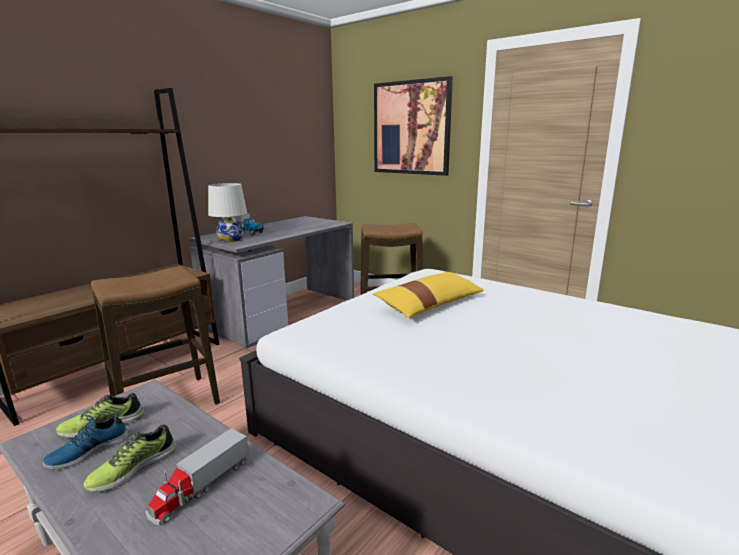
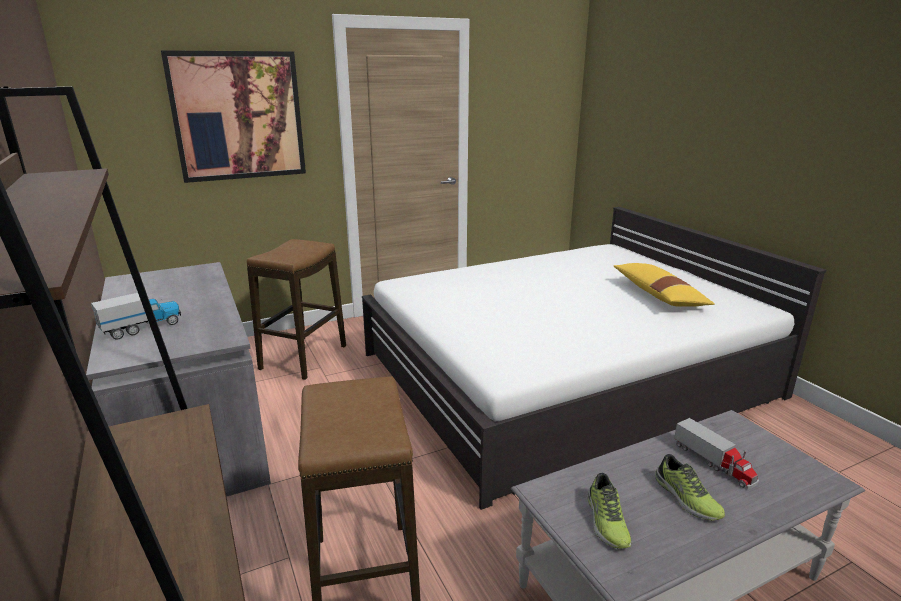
camera: 65 degrees left, 5 degrees up
(88, 450) = (652, 528): shoe -> none
(230, 239) = (176, 342): white table lamp -> none
(429, 304) = (487, 304): yellow pillow -> yellow pillow (658, 295)

